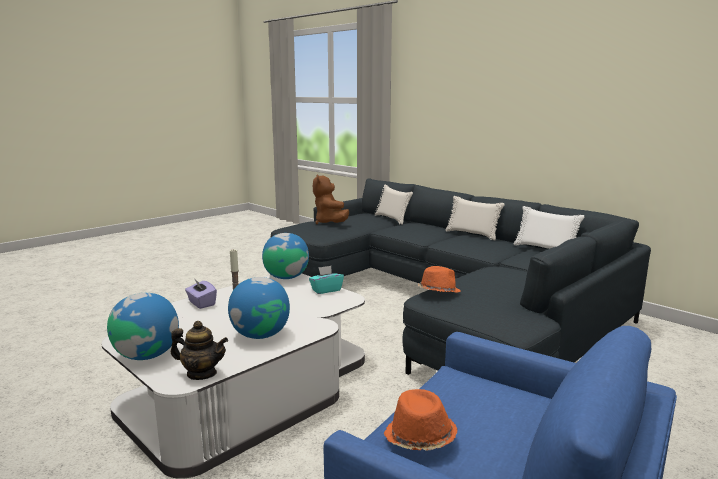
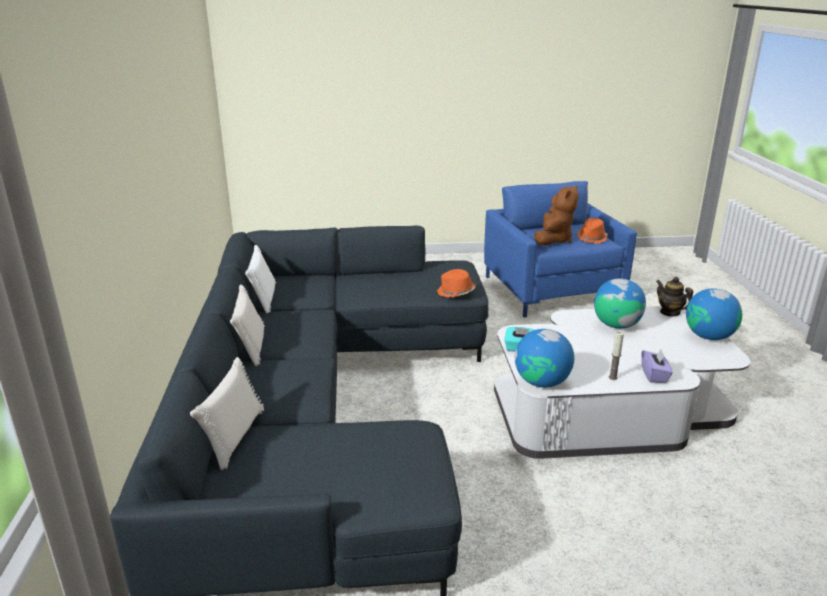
camera: 140 degrees left, 10 degrees up
(330, 223) = (340, 475): brown plush toy -> brown plush toy (553, 240)

